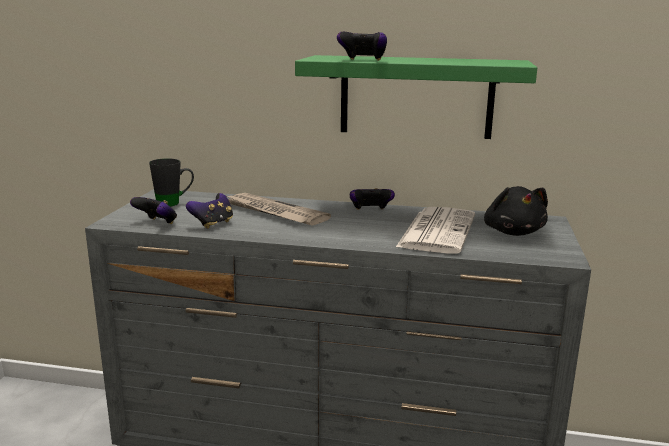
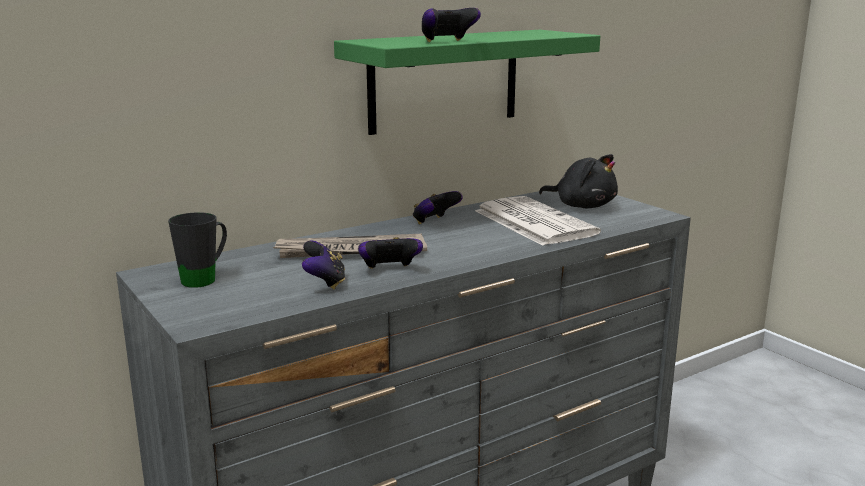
camera: 45 degrees left, 0 degrees up
(157, 223) = (259, 305): game controller -> game controller (389, 270)

